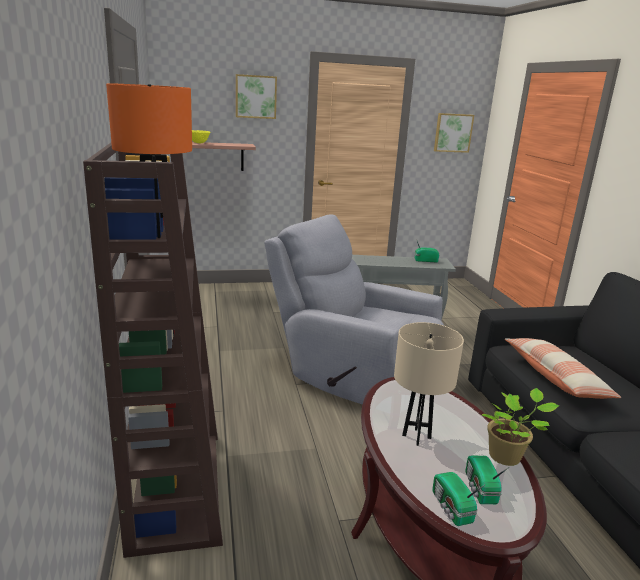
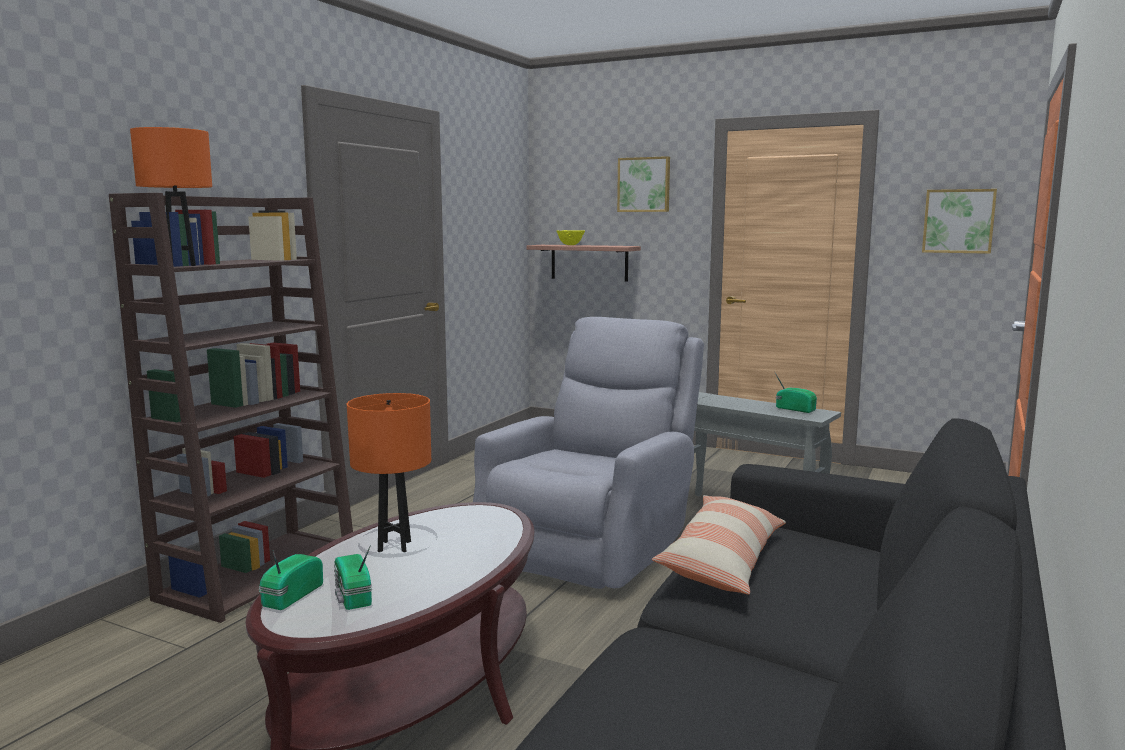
camera: 40 degrees right, 10 degrees down
(353, 375) = (593, 544): grey armchair -> grey armchair turned 45 degrees clockwise
(416, 436) = (394, 546): beige table lamp -> orange table lamp
(480, 489) = (351, 596): radio -> radio turned 60 degrees counterclockwise
(507, 457) = (444, 588): potted plant -> none

